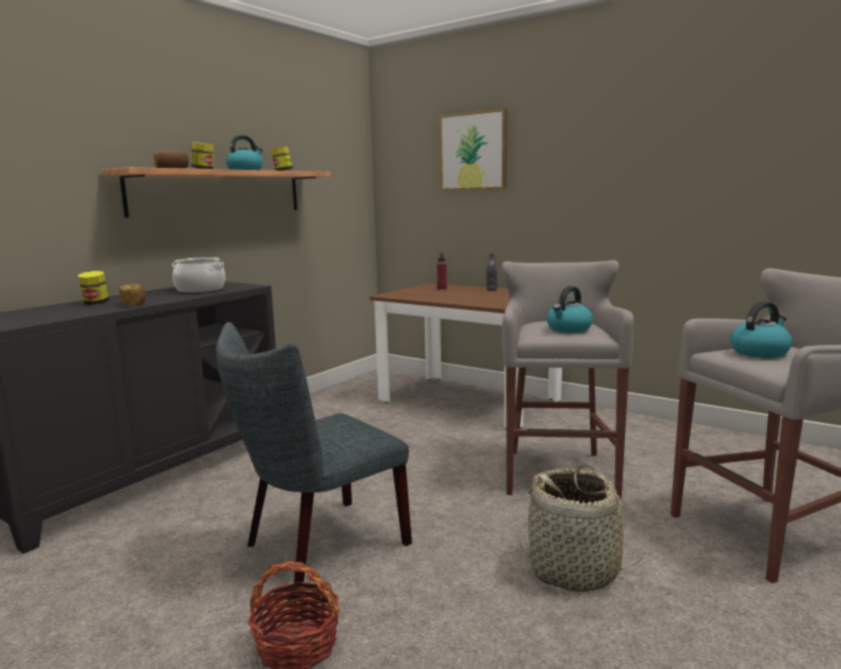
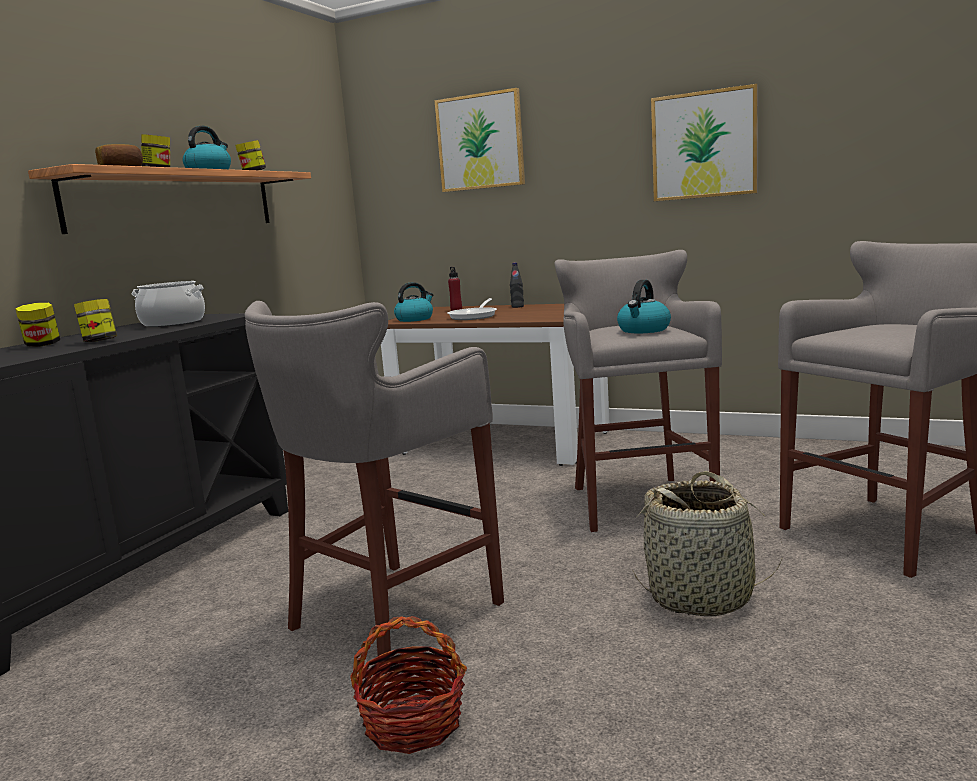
camera: 10 degrees left, 0 degrees up
(134, 304) = (99, 341): bread -> jar
(318, 547) = (390, 616): grey chair -> grey stool
(451, 296) = (475, 316): none -> frying pan
(659, 165) = (704, 145): none -> picture
(760, 352) = (866, 330): kettle -> kettle (415, 319)

